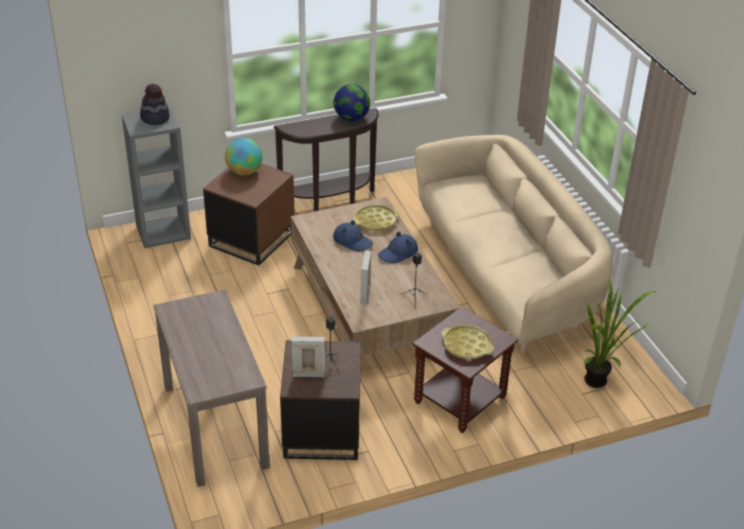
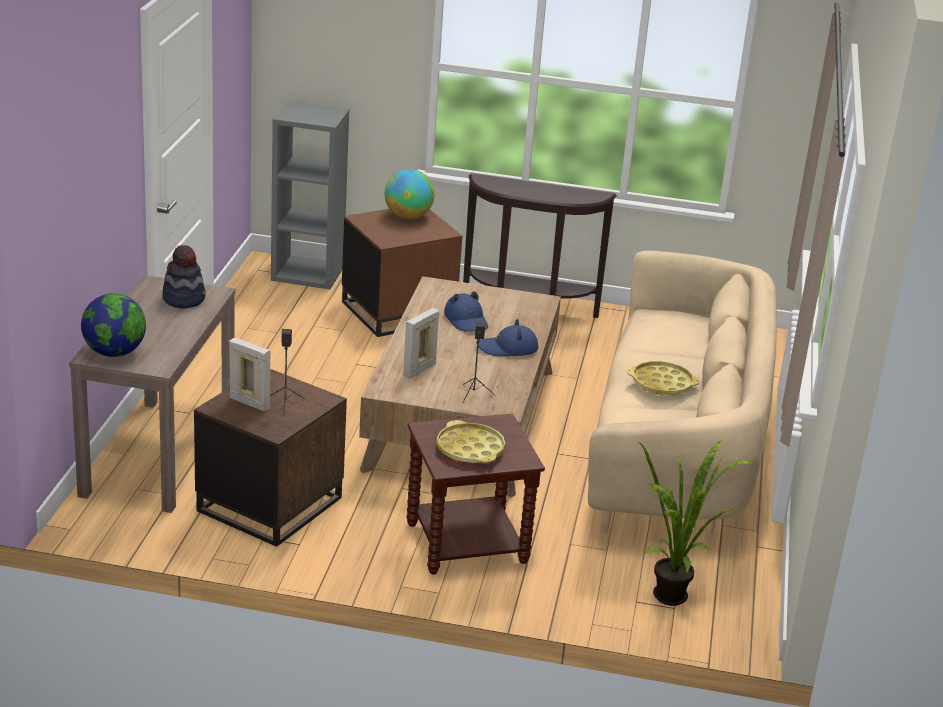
camera: 30 degrees right, 10 degrees down
(155, 118) = (319, 113): hat -> hat (184, 299)
(351, 118) = (571, 193): globe -> globe (114, 353)
(376, 221) = (517, 312): yellow tray -> yellow tray (662, 384)

